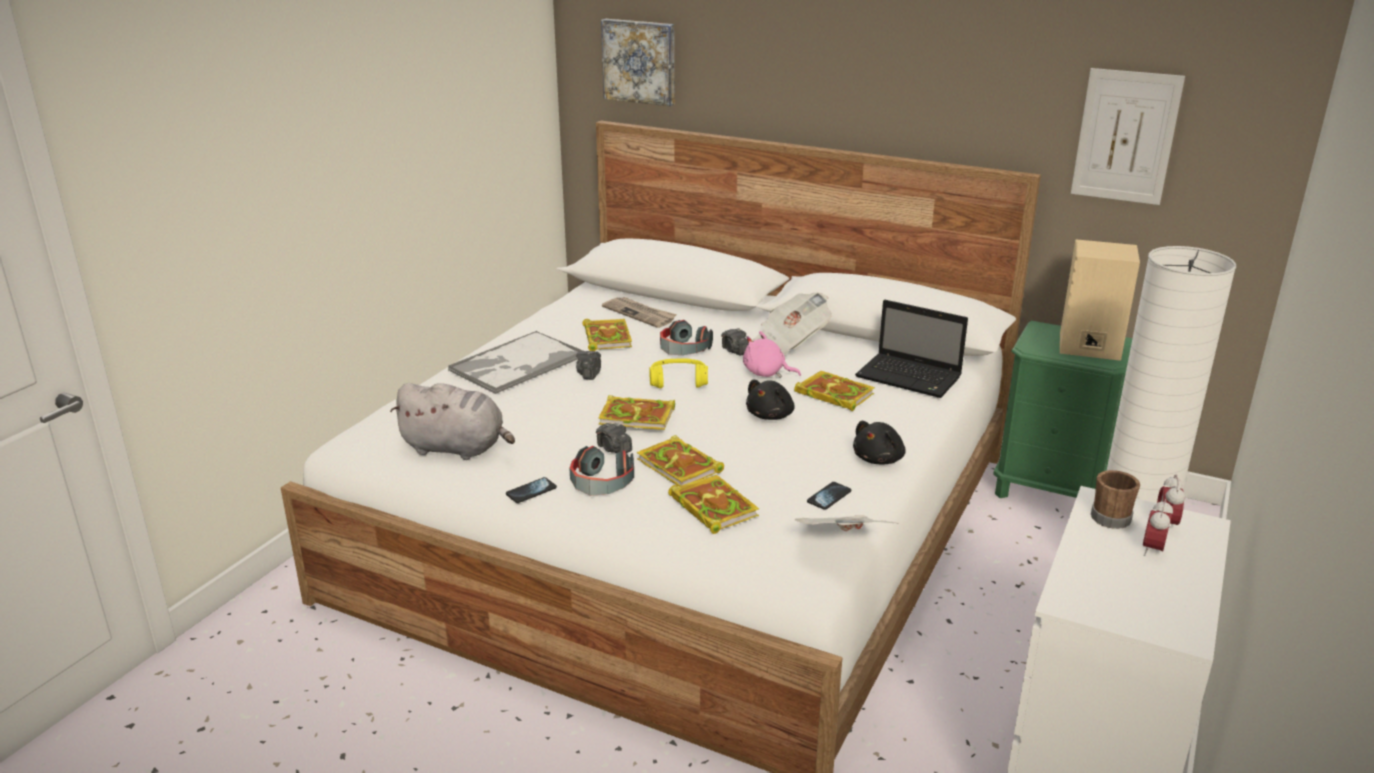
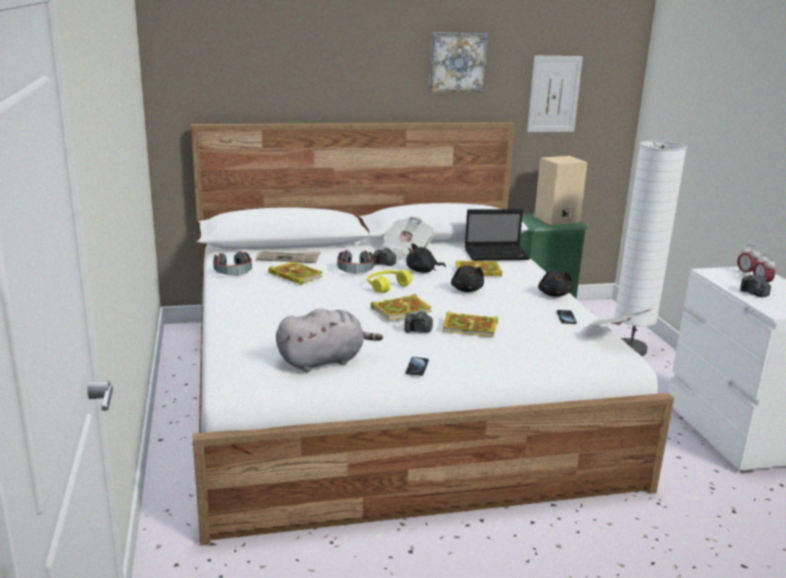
camera: 40 degrees left, 5 degrees down
(516, 364) = (266, 304): tray -> none
(589, 374) = (325, 297): camera -> camera (753, 294)
(601, 484) = (448, 350): headphones -> headphones (233, 272)
(640, 61) = (222, 75): picture -> picture (457, 62)
(711, 507) = (526, 340): book -> none
(766, 373) = (422, 271): pink plush toy -> black plush toy
(1112, 516) = (725, 276): brown mug -> none

